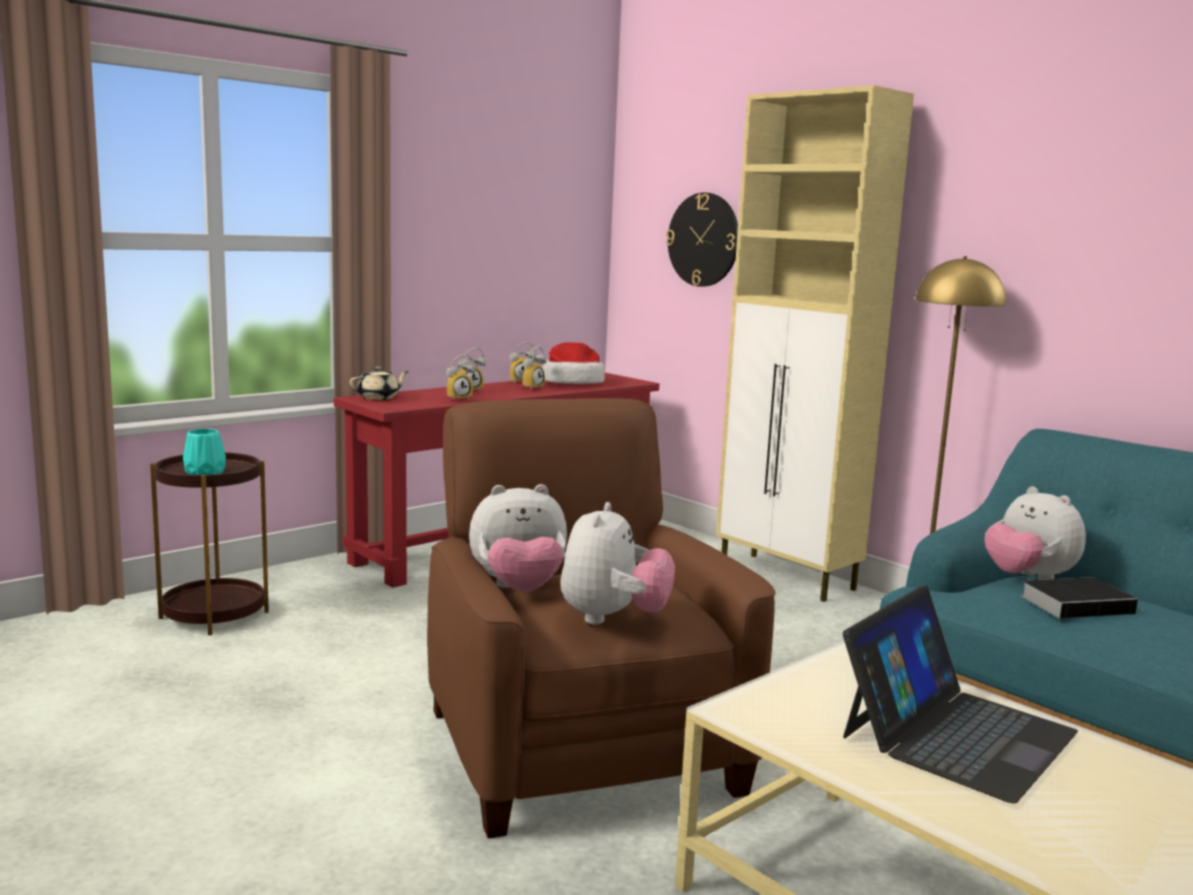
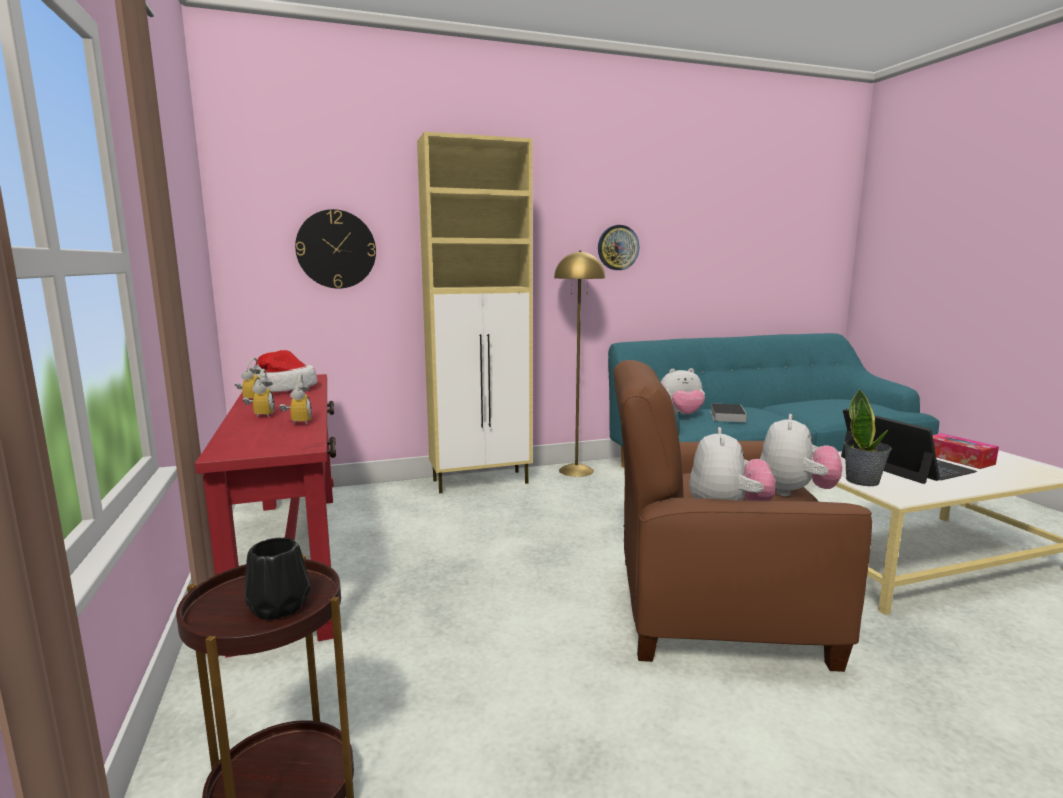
camera: 65 degrees left, 0 degrees up
(204, 473) = (280, 607): turquoise vase -> black vase
(379, 397) = (238, 445): beige teapot -> none
(531, 388) = (285, 400): alarm clock -> none
(613, 618) = (795, 493): plush toy -> plush toy turned 75 degrees clockwise
(793, 689) = (863, 481): none -> potted plant
(1081, 255) = (618, 247): none -> wall clock
(1103, 798) = (958, 459): none -> tissue box

